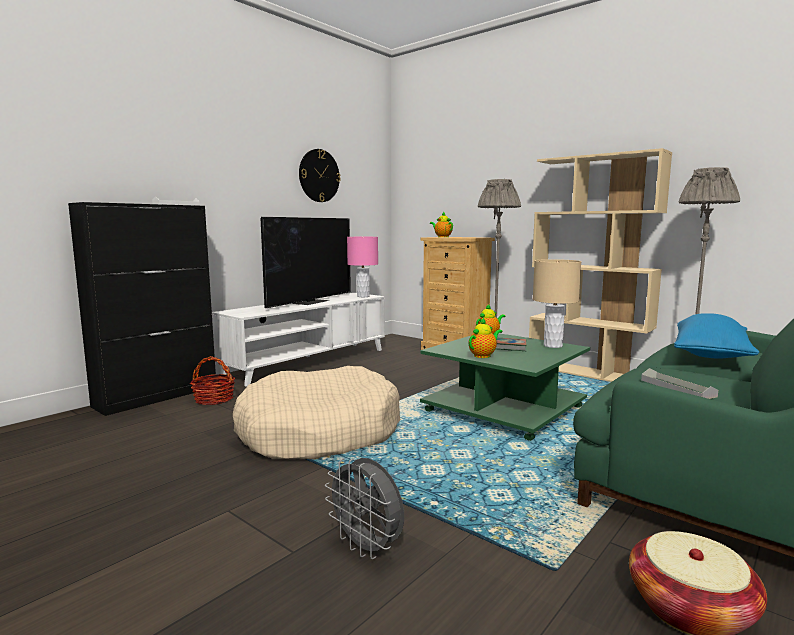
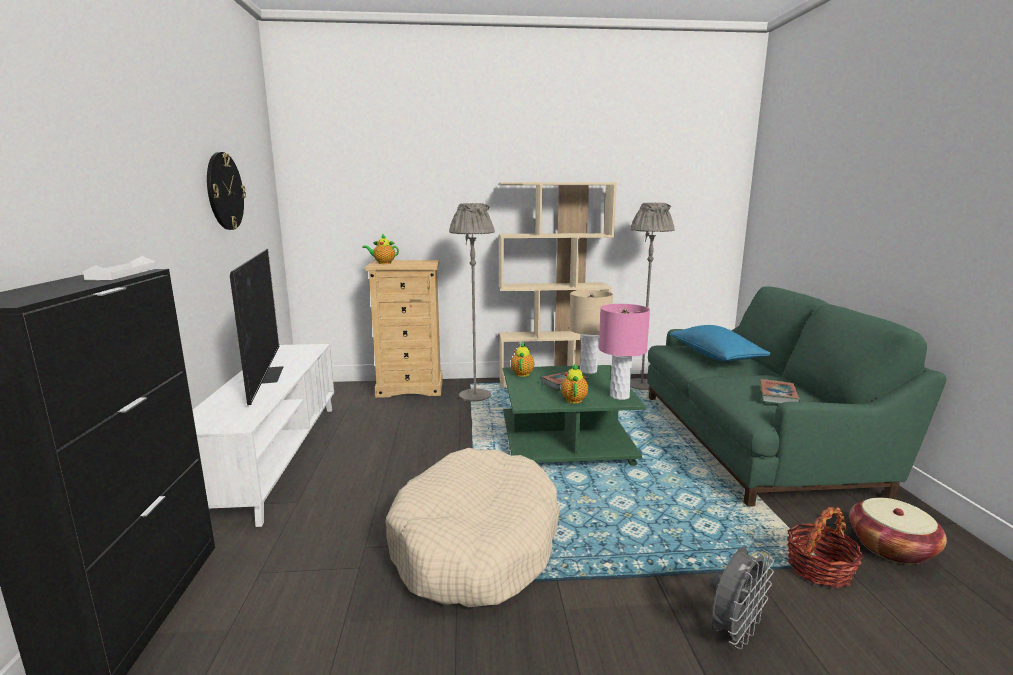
camera: 45 degrees left, 5 degrees up
(214, 399) = (254, 567): basket -> basket (819, 569)
(363, 296) = (306, 350): pink table lamp -> pink table lamp (619, 396)
(367, 548) = (734, 632): grey fan -> grey fan turned 45 degrees counterclockwise
(677, 388) = (778, 396): grey tray -> book

